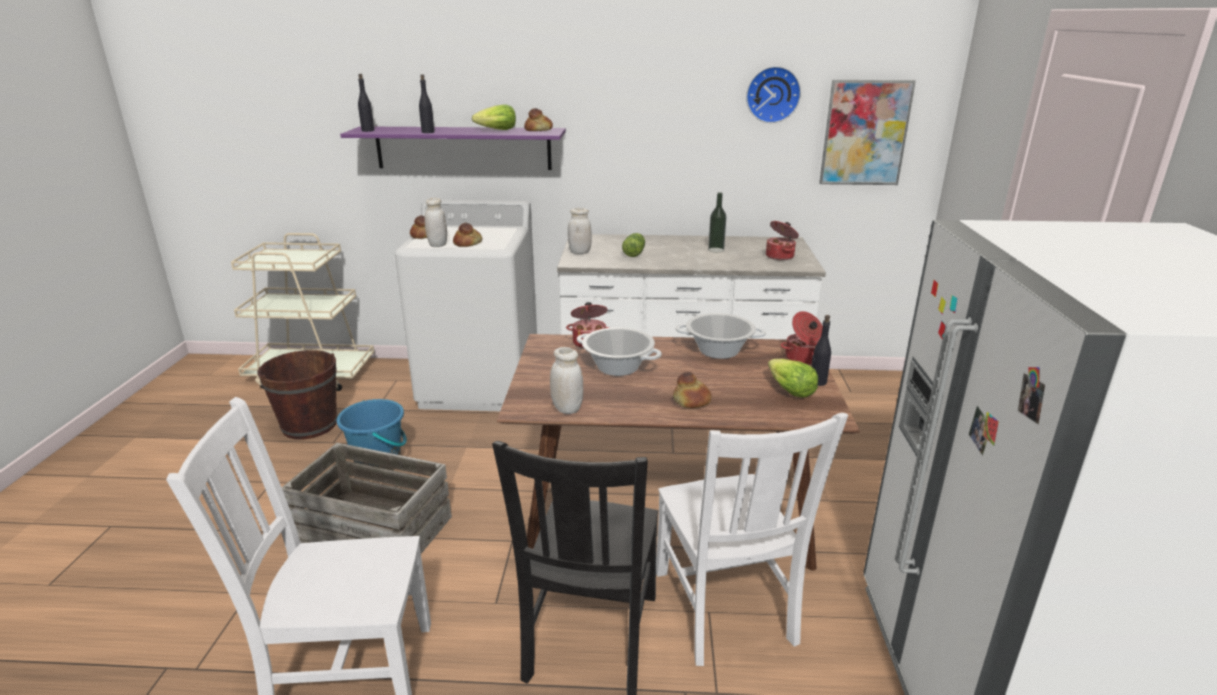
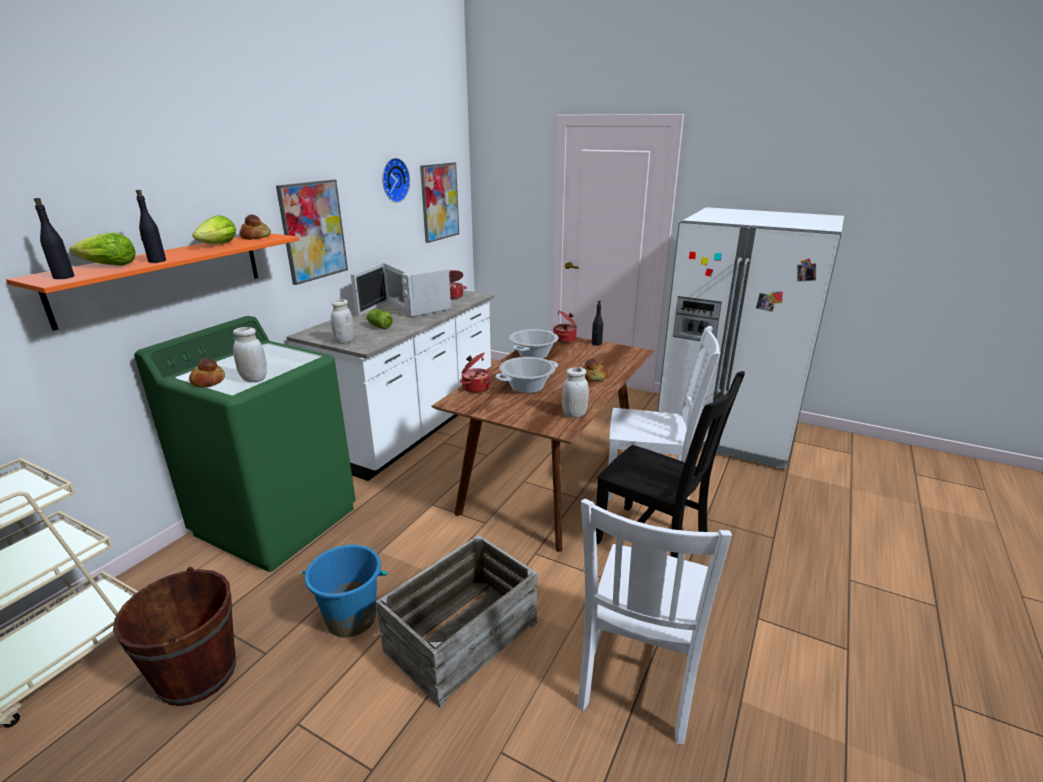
camera: 65 degrees left, 0 degrees up
(463, 148) = (163, 276): purple shelf -> orange shelf
(468, 243) = (277, 366): bread -> none
(480, 385) = (277, 520): white washing machine -> green washing machine
(629, 137) = (313, 231): none -> picture
(716, 250) = (413, 306): bottle -> white microwave
(789, 390) = (601, 352): lettuce -> lettuce (108, 266)

